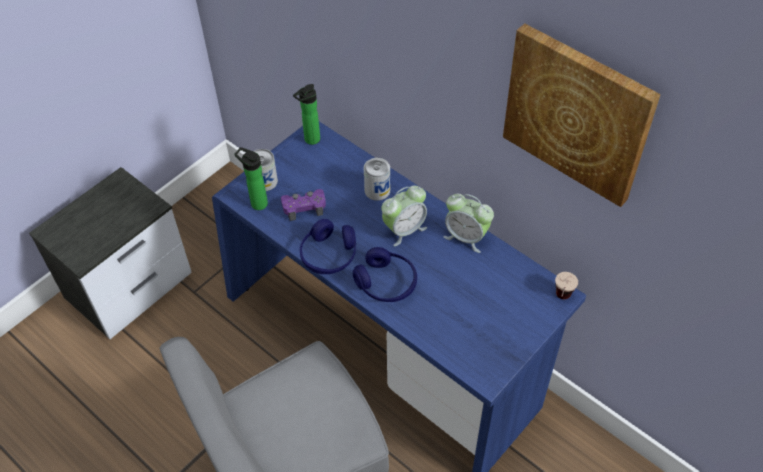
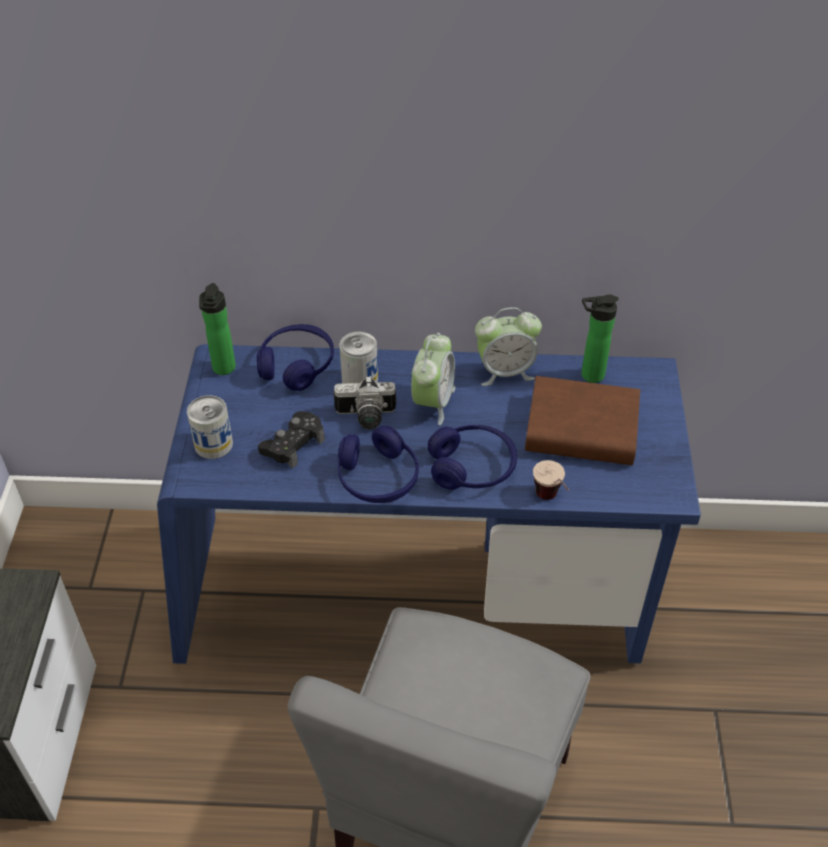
camera: 40 degrees left, 5 degrees down
(257, 203) = (229, 473): bottle -> bottle (589, 375)
(304, 207) = (293, 444): purple game controller -> black game controller
(351, 161) = (297, 365): none -> blue headphones
(357, 215) = (365, 417): none -> camera
(474, 302) = (581, 429): none -> brown book
(561, 300) = (659, 377): cup -> cup (551, 501)
(578, 114) = (641, 120): picture -> none

